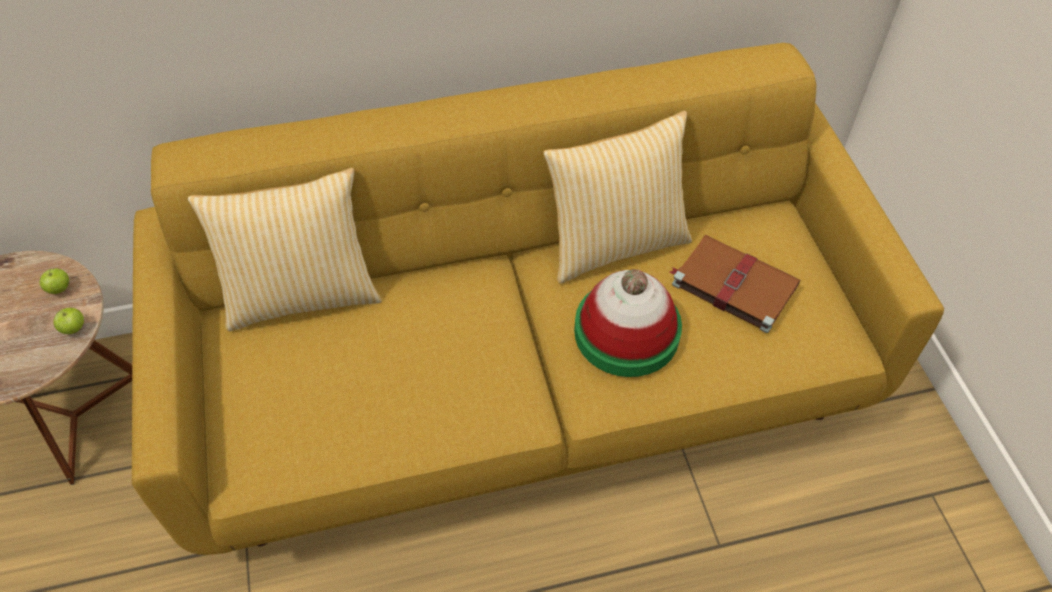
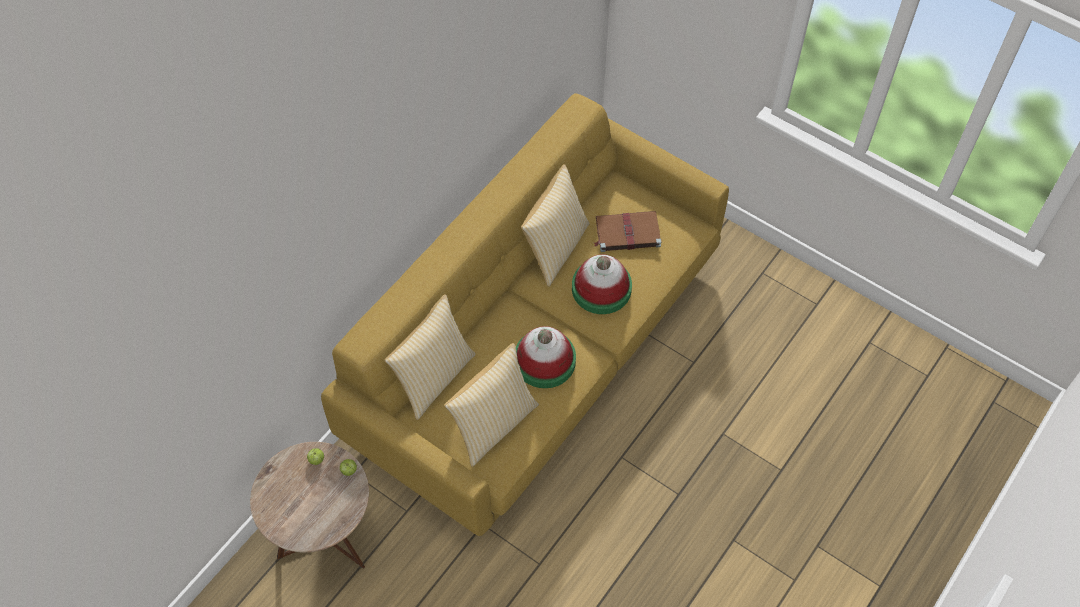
camera: 40 degrees left, 5 degrees up
(305, 407) = (493, 425): none -> pillow
(454, 372) = (544, 361): none -> hat

